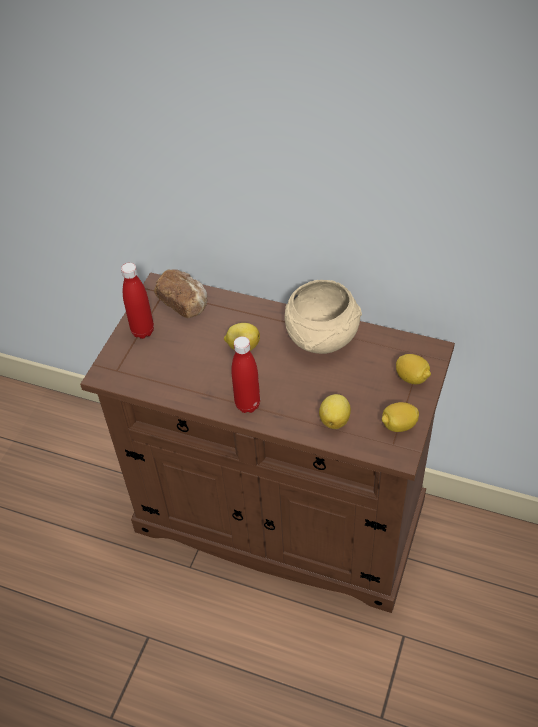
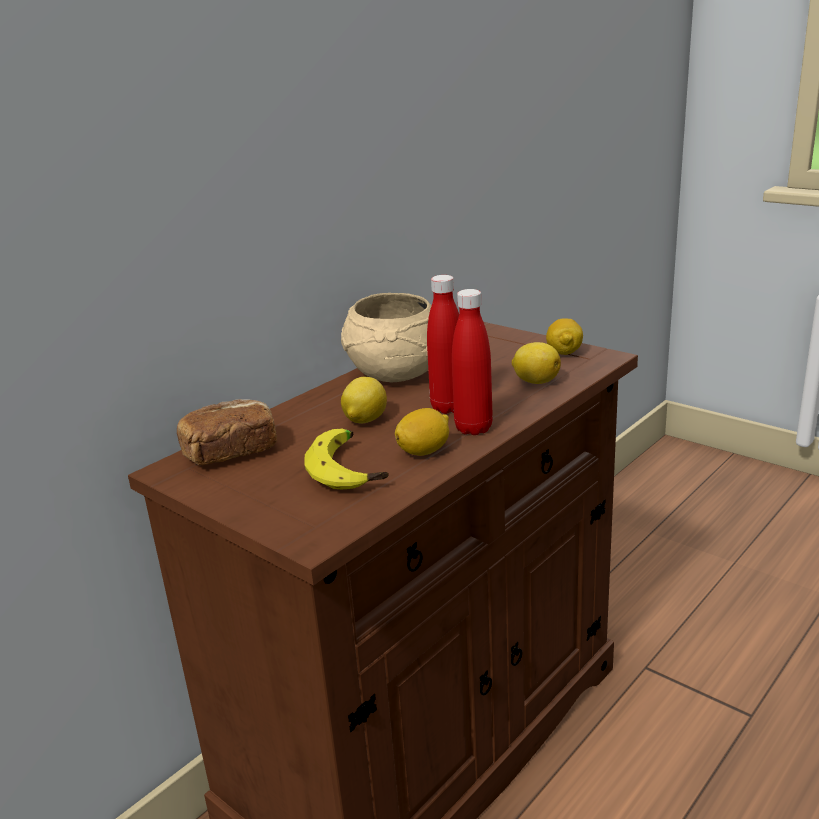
camera: 70 degrees left, 25 degrees down
(143, 331) = (253, 492): red bottle -> red bottle (448, 407)
(179, 362) = (350, 469): none -> banana
(412, 378) = (499, 339): lemon -> lemon (424, 451)

